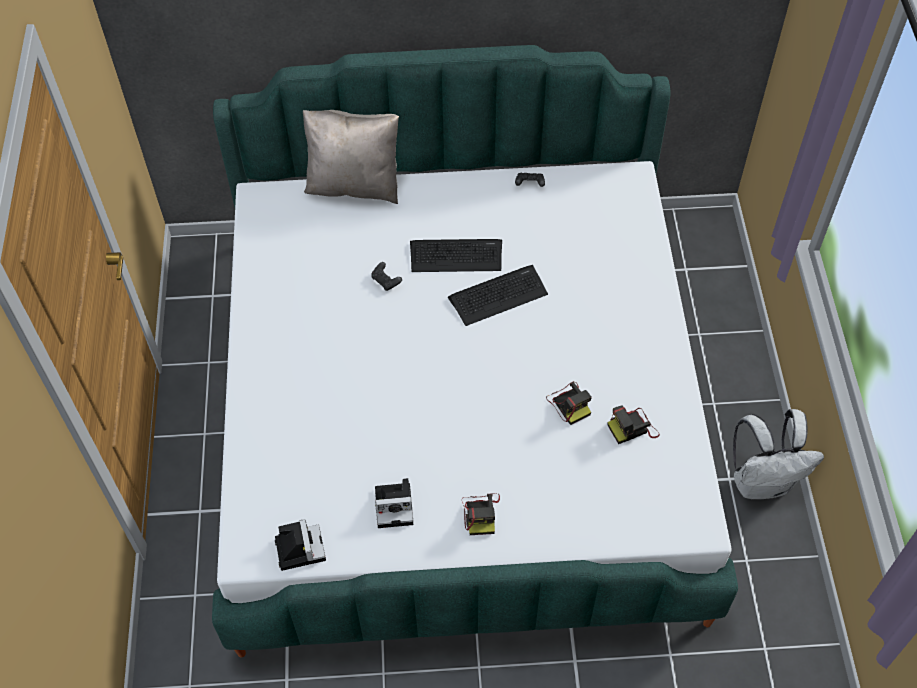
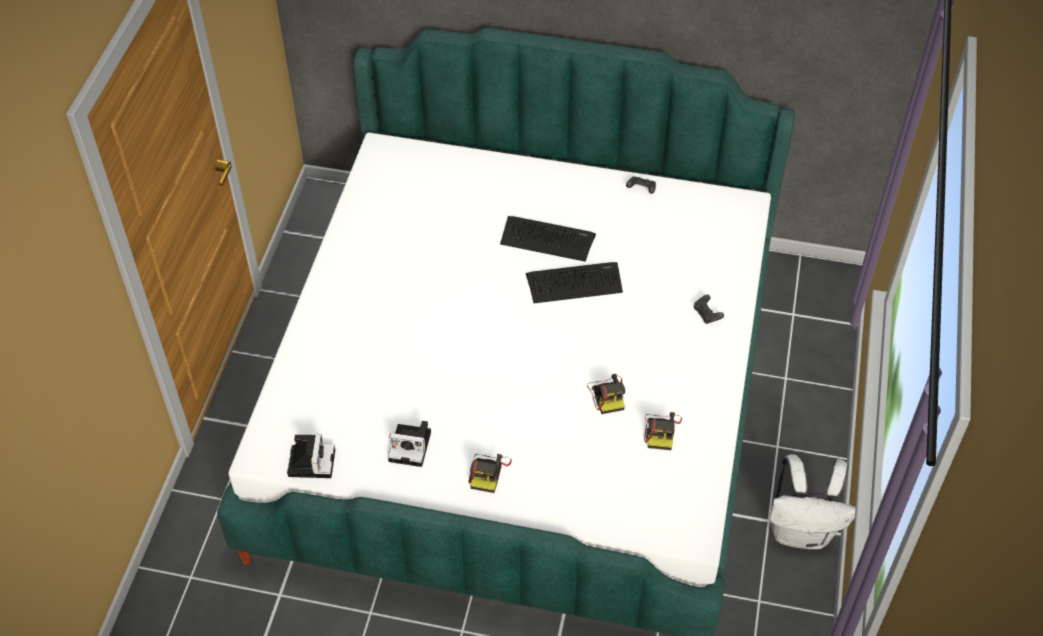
camera: 15 degrees right, 5 degrees down
(354, 185) = (474, 156): beige pillow -> none
(386, 281) = (473, 247): black game controller -> black game controller (707, 314)
(633, 428) = (661, 431): camera -> camera turned 75 degrees counterclockwise

